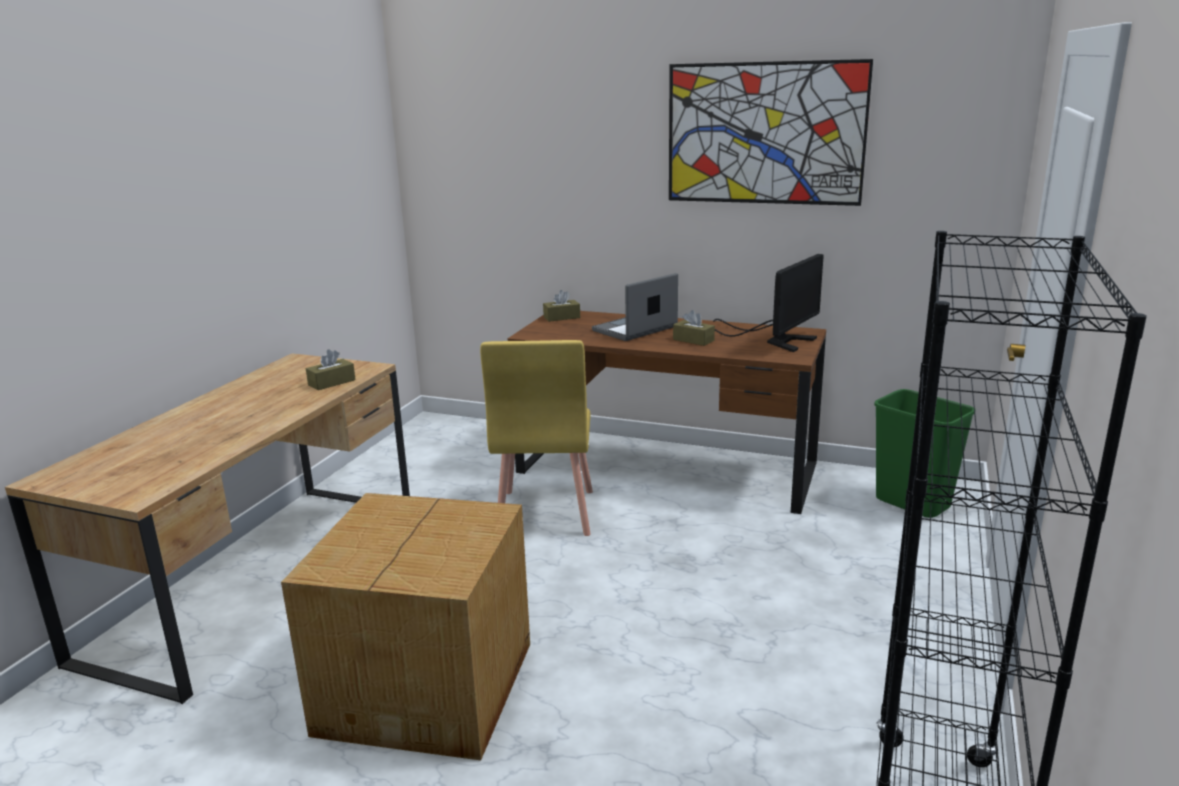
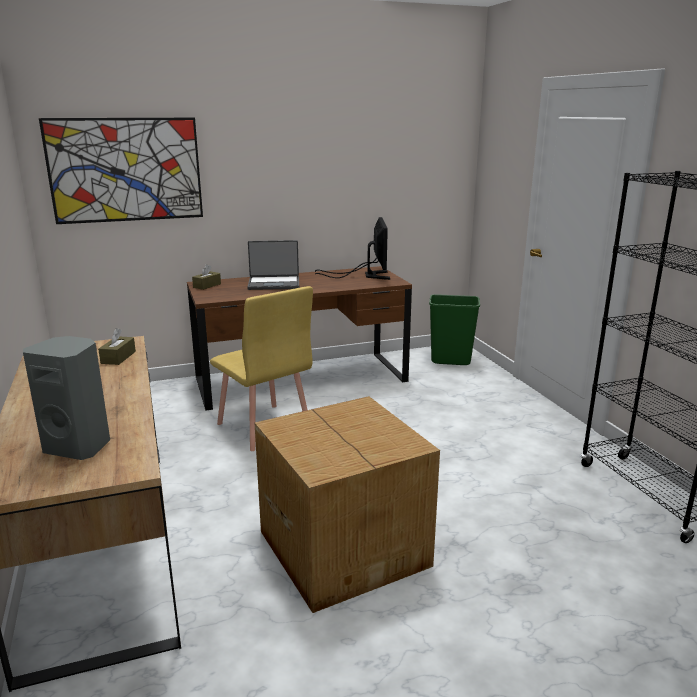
camera: 40 degrees left, 0 degrees up
(148, 461) = (79, 446): none -> grey speaker
(635, 329) = (274, 284): laptop -> laptop turned 105 degrees counterclockwise
(693, 340) = (322, 283): brown tissue box -> none
(764, 134) = (335, 140): picture -> picture (125, 170)

